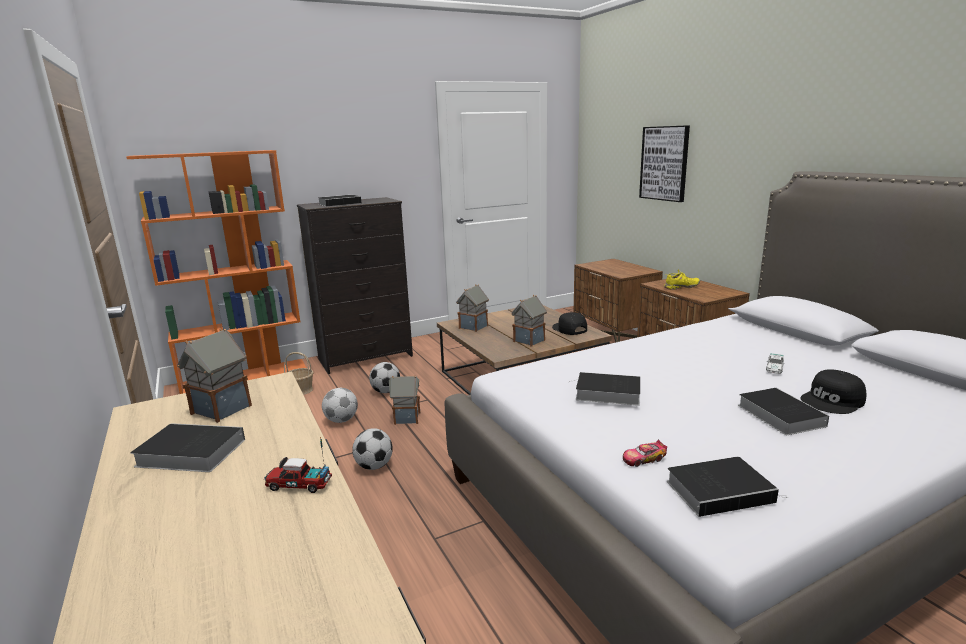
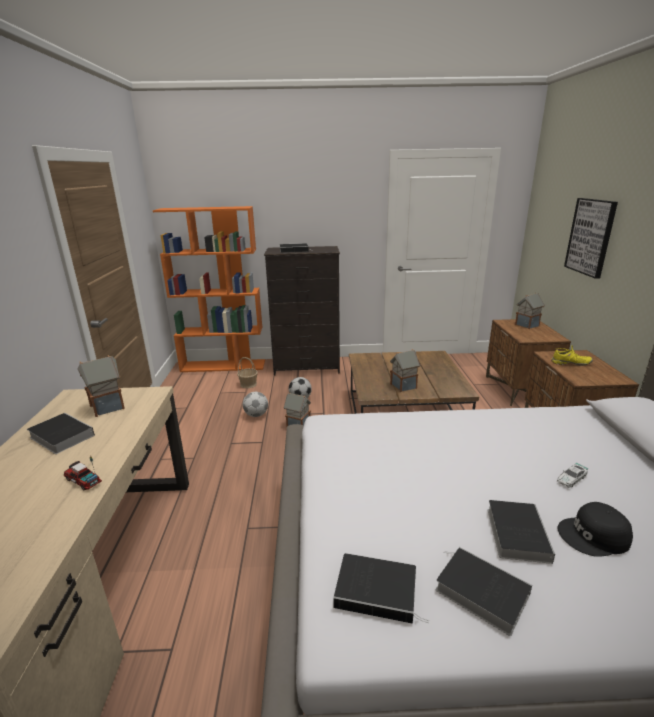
camera: 25 degrees right, 5 degrees up
(374, 466) = (251, 457): football -> none
(473, 326) = (372, 363): toy house -> toy house (527, 325)
(569, 329) = (447, 381): black cap -> none
(605, 393) = (382, 461): book -> book (479, 591)
(643, 459) = (348, 535): toy car -> none

